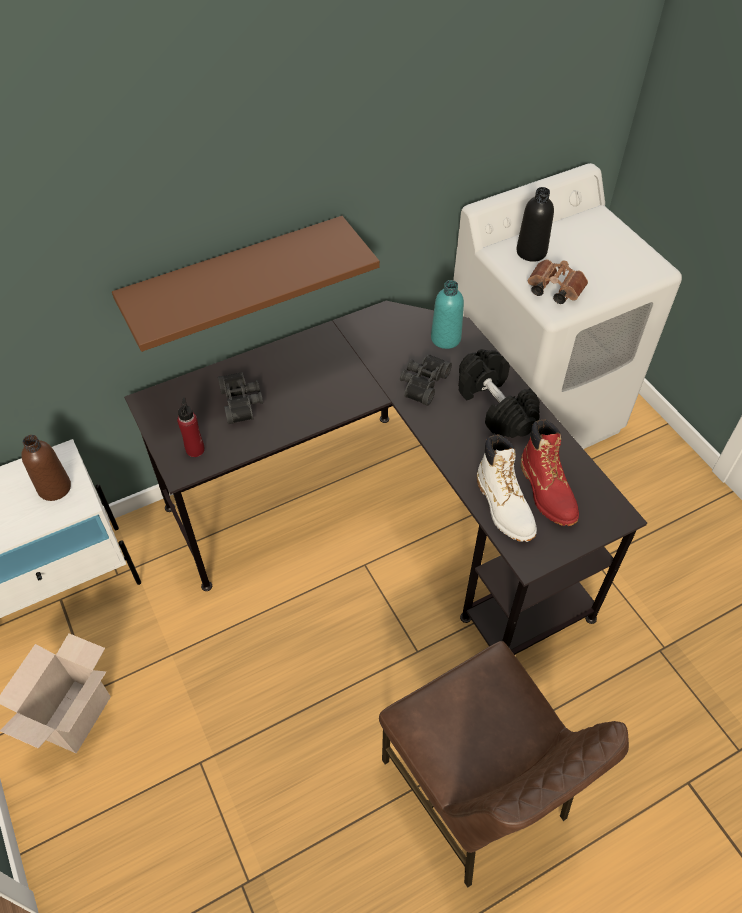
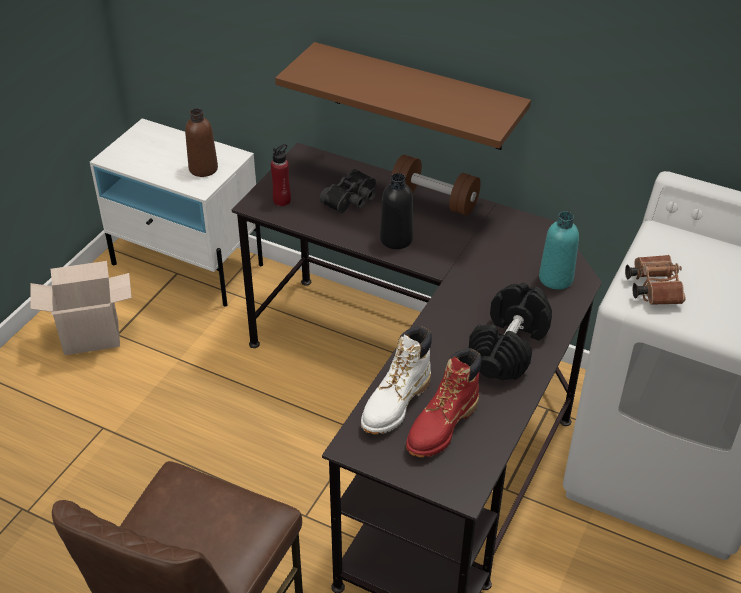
camera: 55 degrees right, 10 degrees down
(294, 353) = (434, 200): none -> brown dumbbell
(422, 383) = (484, 288): black binoculars -> none
(531, 252) = (687, 253): black bottle -> black bottle (396, 239)

